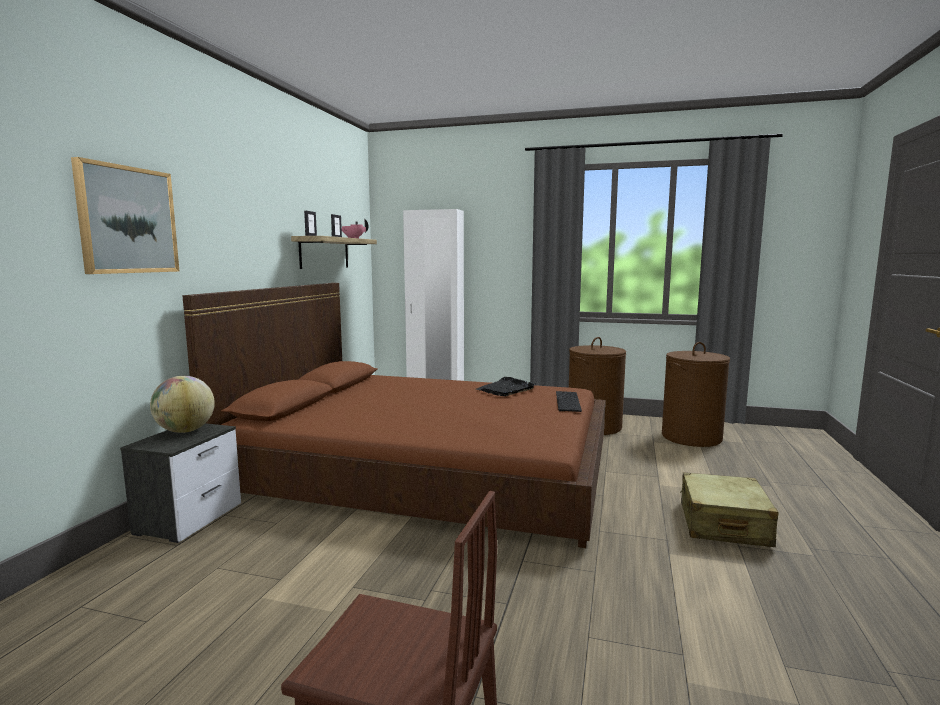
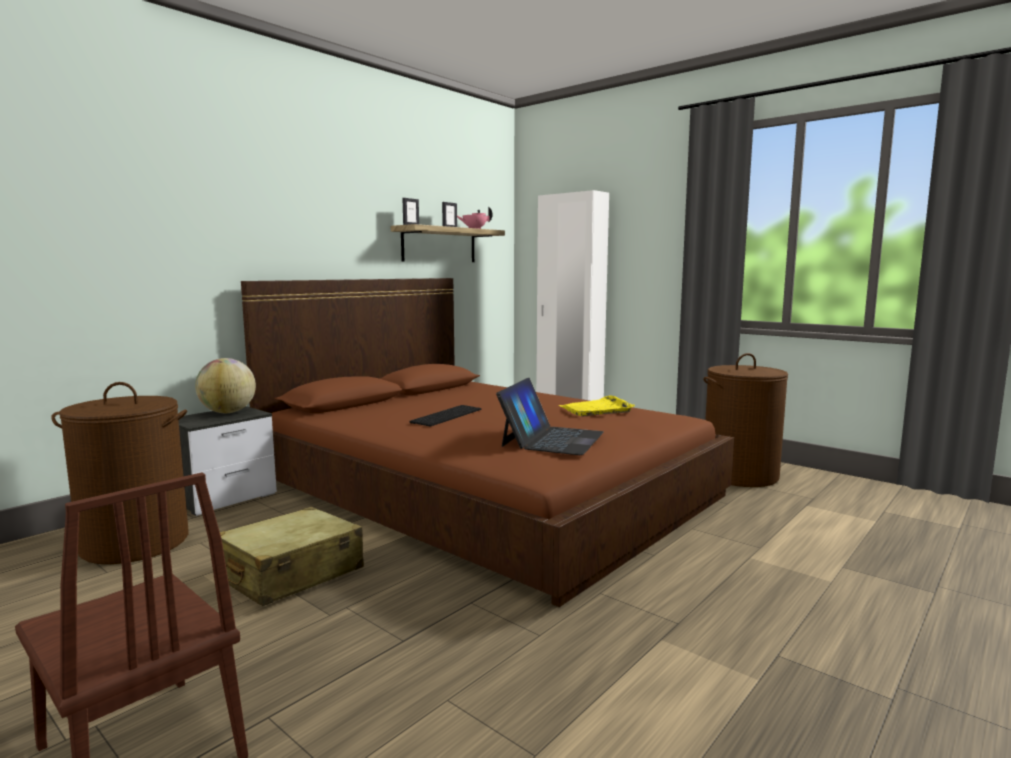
camera: 25 degrees right, 0 degrees up
(127, 220) = (184, 207): picture -> none
(506, 389) = (596, 409): black tray -> yellow tray
(517, 418) = (552, 439): none -> laptop
(566, 401) = (648, 429): keyboard -> keyboard (446, 415)
(691, 437) = (875, 508): brown laundry basket -> brown laundry basket (134, 543)
(723, 524) = (787, 624): beige suitcase -> beige suitcase (290, 574)

